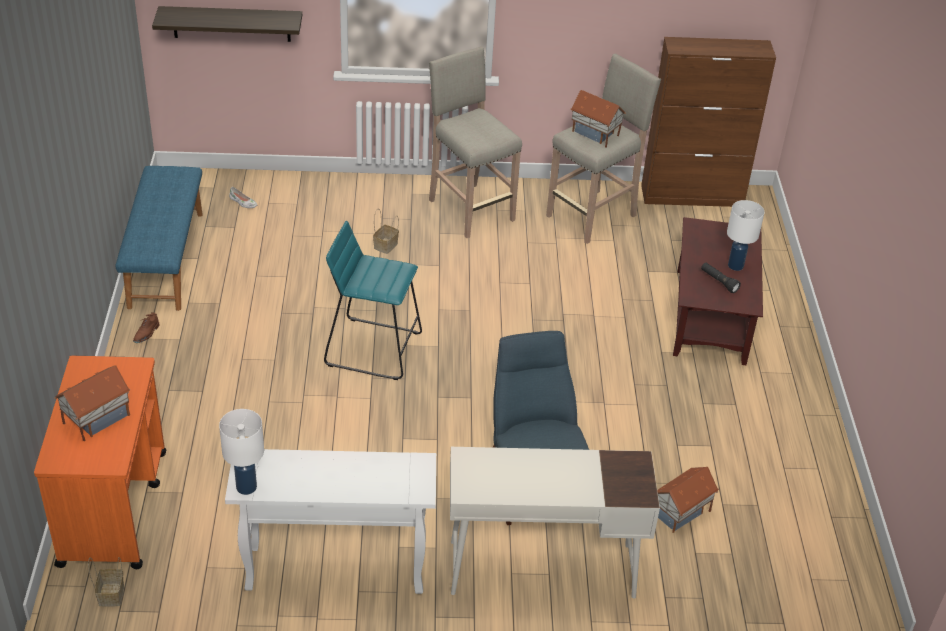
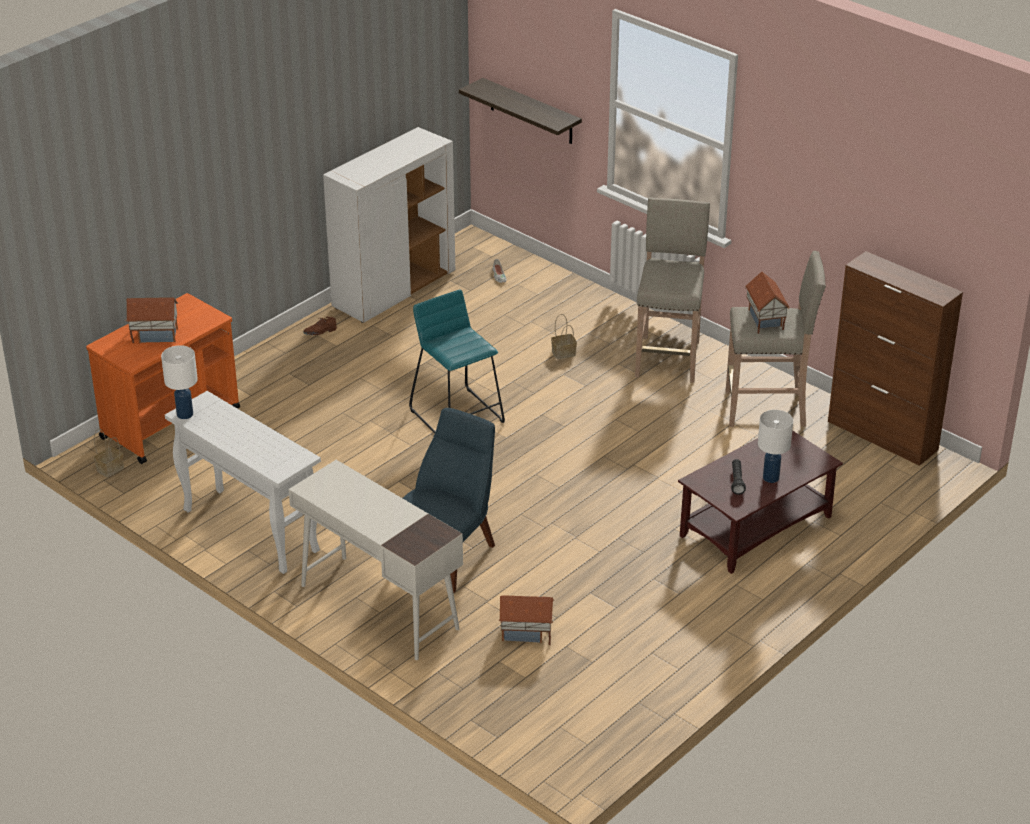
camera: 45 degrees right, 5 degrees down
(165, 259) = (394, 290): blue bench -> white cabinet

